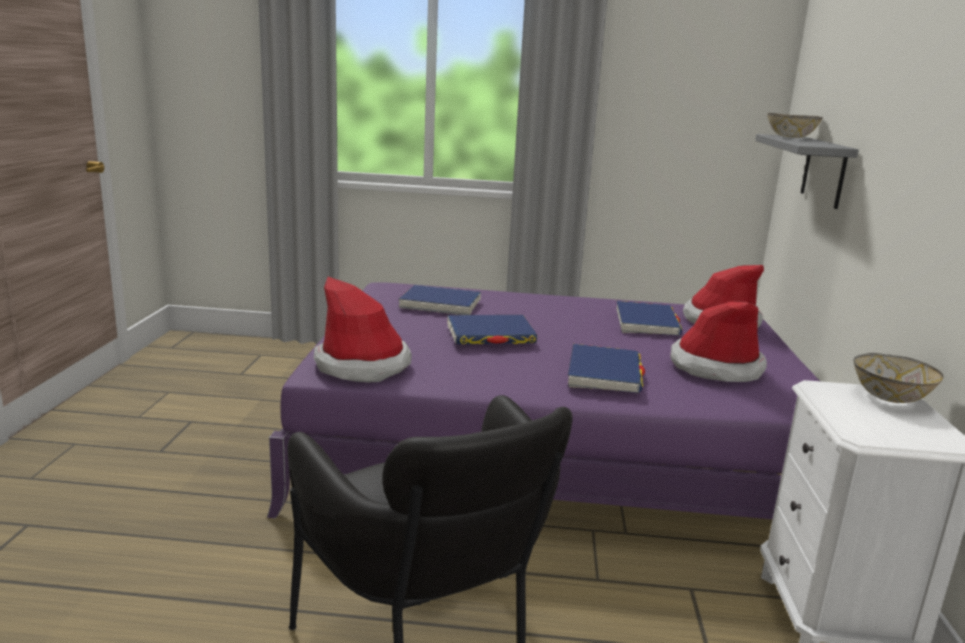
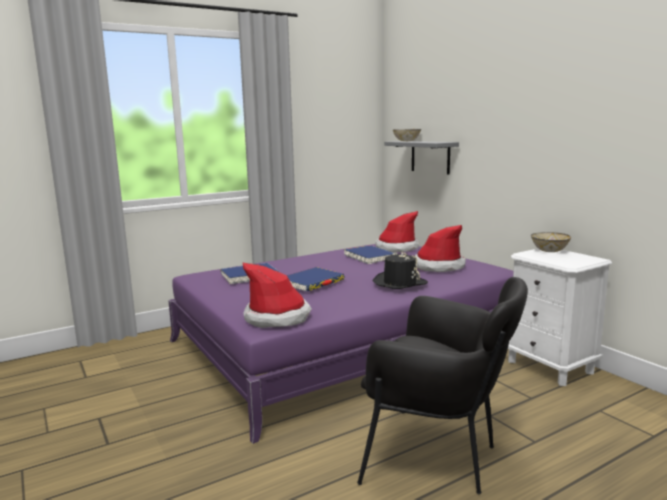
camera: 35 degrees left, 5 degrees down
(604, 373) = (399, 283): blue book -> black hat

